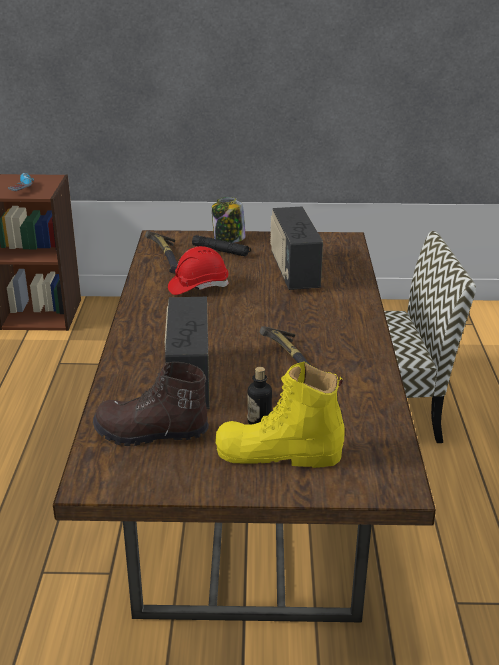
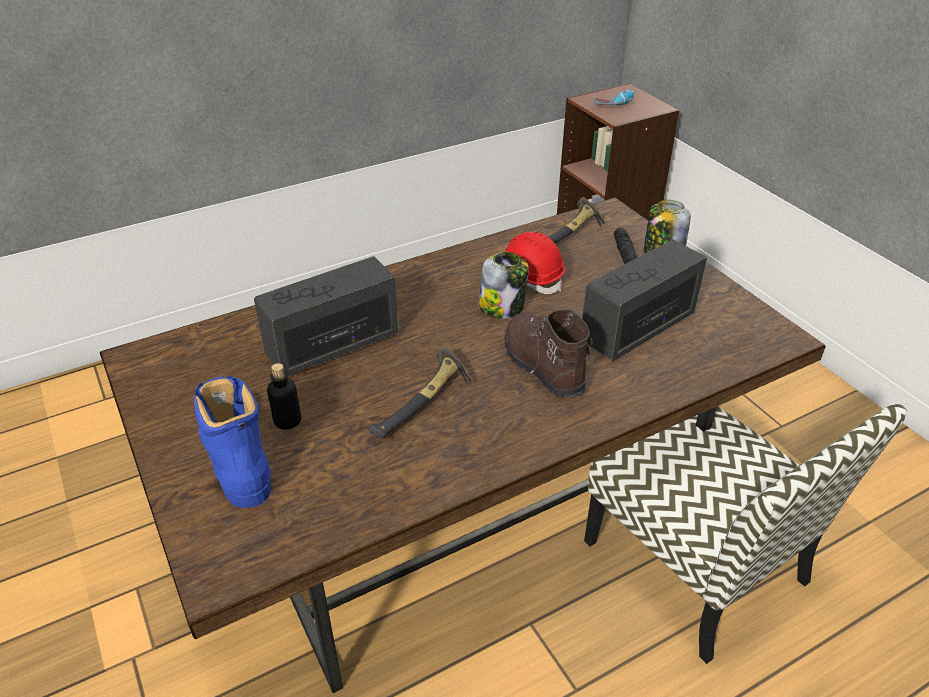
camera: 60 degrees right, 10 degrees up
(151, 433) = (227, 360): brown boot -> brown boot (541, 367)
(220, 305) = (502, 307): none -> jar
(278, 453) = (236, 456): yellow boot -> blue boot

